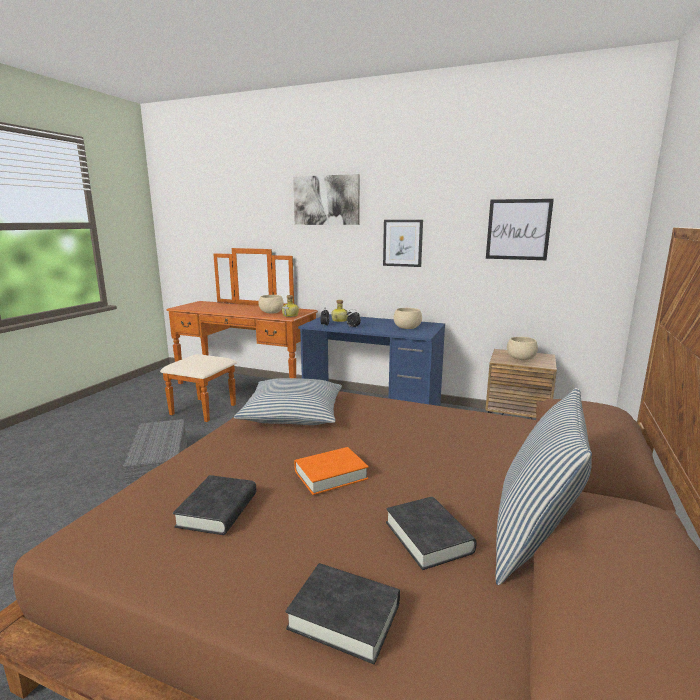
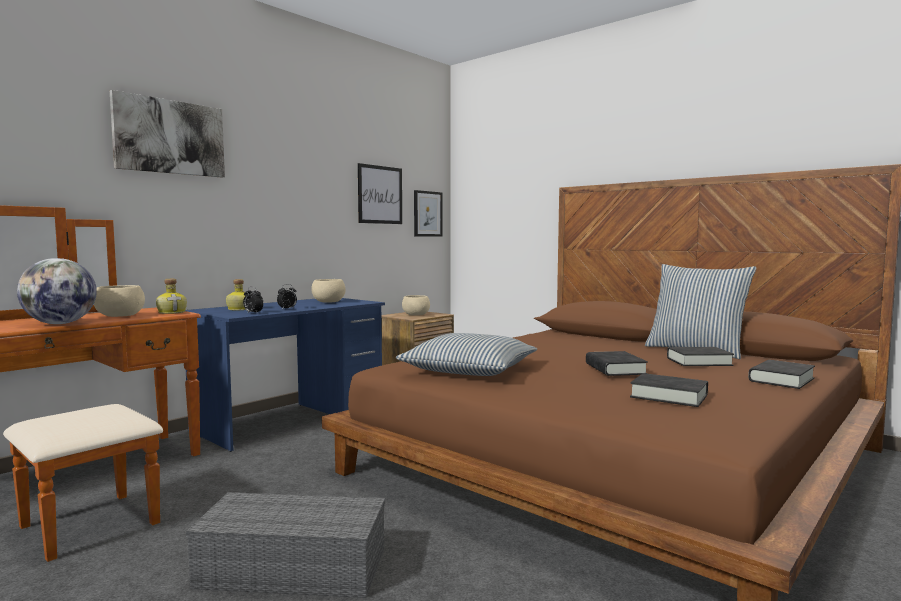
camera: 70 degrees left, 10 degrees down
(238, 312) = (60, 324): none -> globe
(330, 475) = (615, 369): orange book -> black book
(402, 243) = (278, 204): picture -> picture (427, 214)

